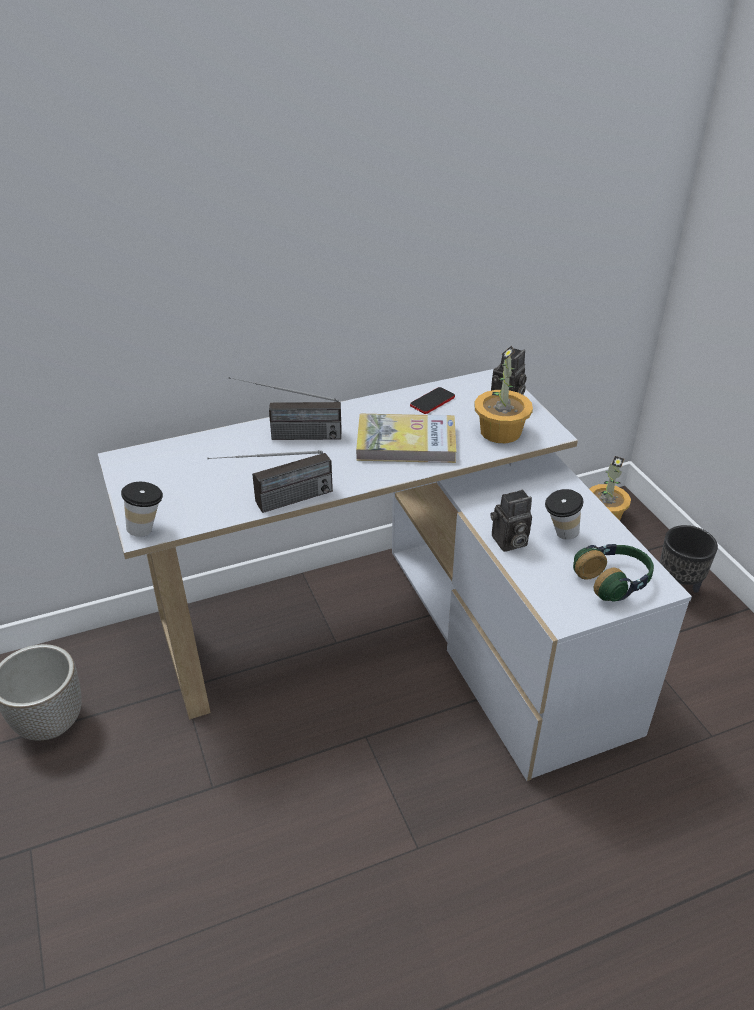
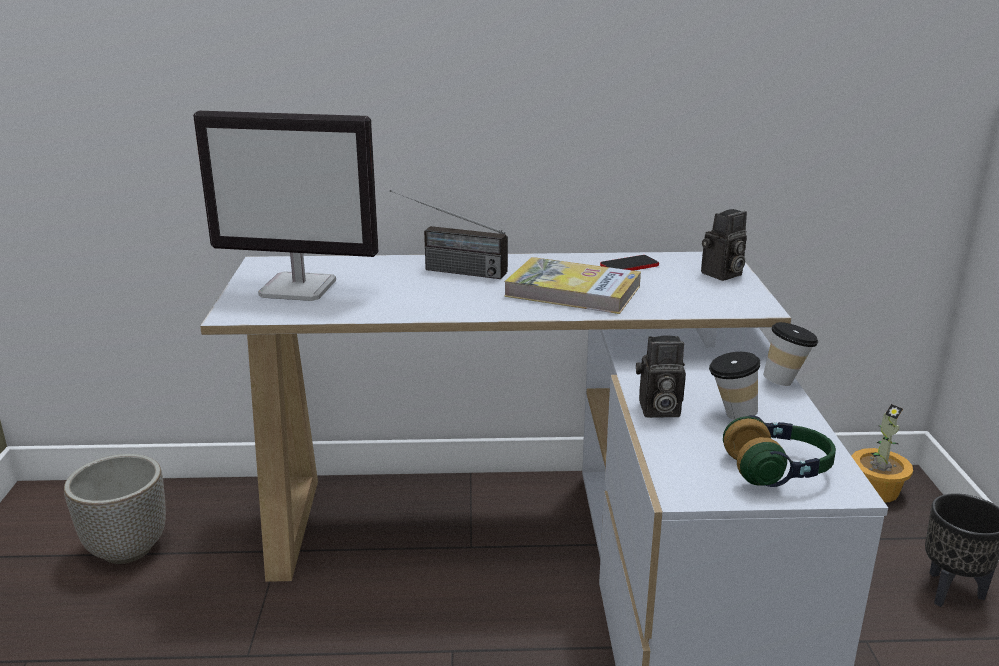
camera: 20 degrees right, 15 degrees down
(148, 529) = (240, 312): cup -> cup (786, 381)
(179, 486) = (300, 288): none -> monitor
(275, 504) = (387, 315): radio -> none
(501, 431) = (695, 298): potted plant -> none

